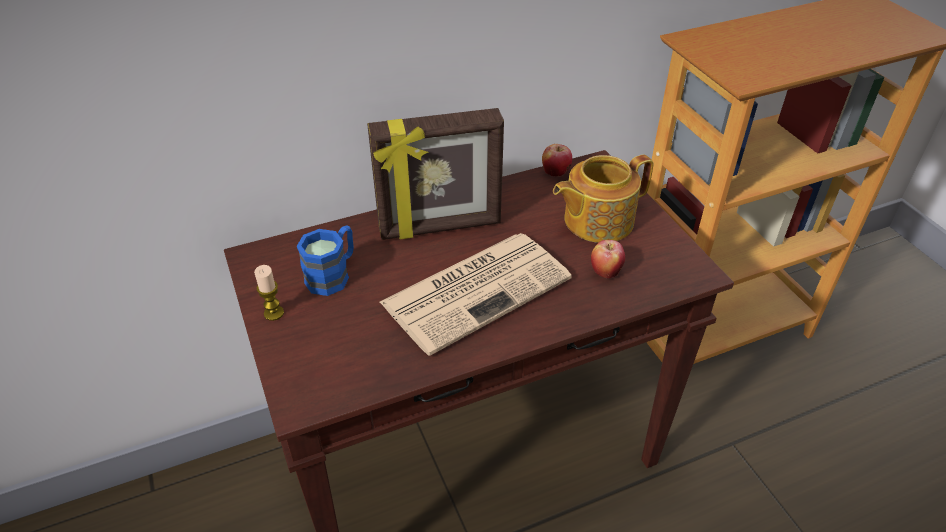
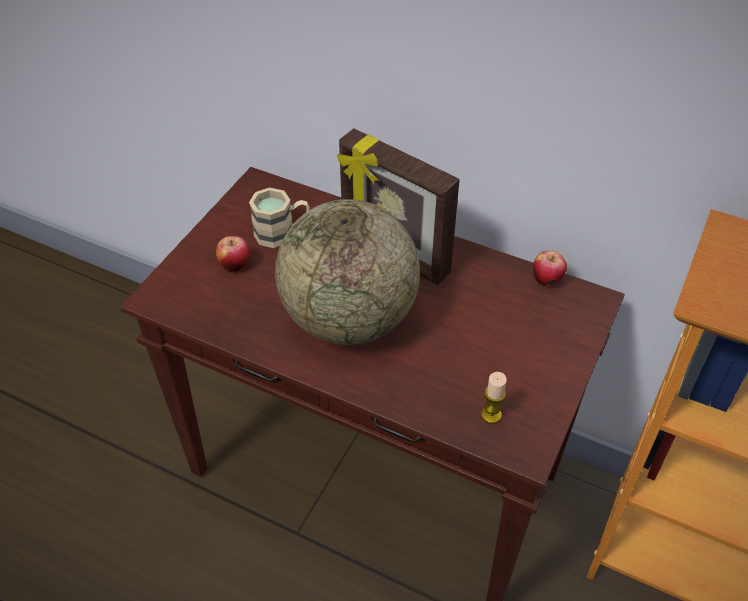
camera: 50 degrees right, 5 degrees up
(274, 313) = (217, 231): candle -> candle (491, 415)
(333, 274) = (282, 233): blue mug -> beige mug
(477, 289) = (349, 318): newspaper -> globe
(596, 220) = (515, 342): teapot -> none
(605, 272) = (455, 385): apple -> apple (235, 265)

